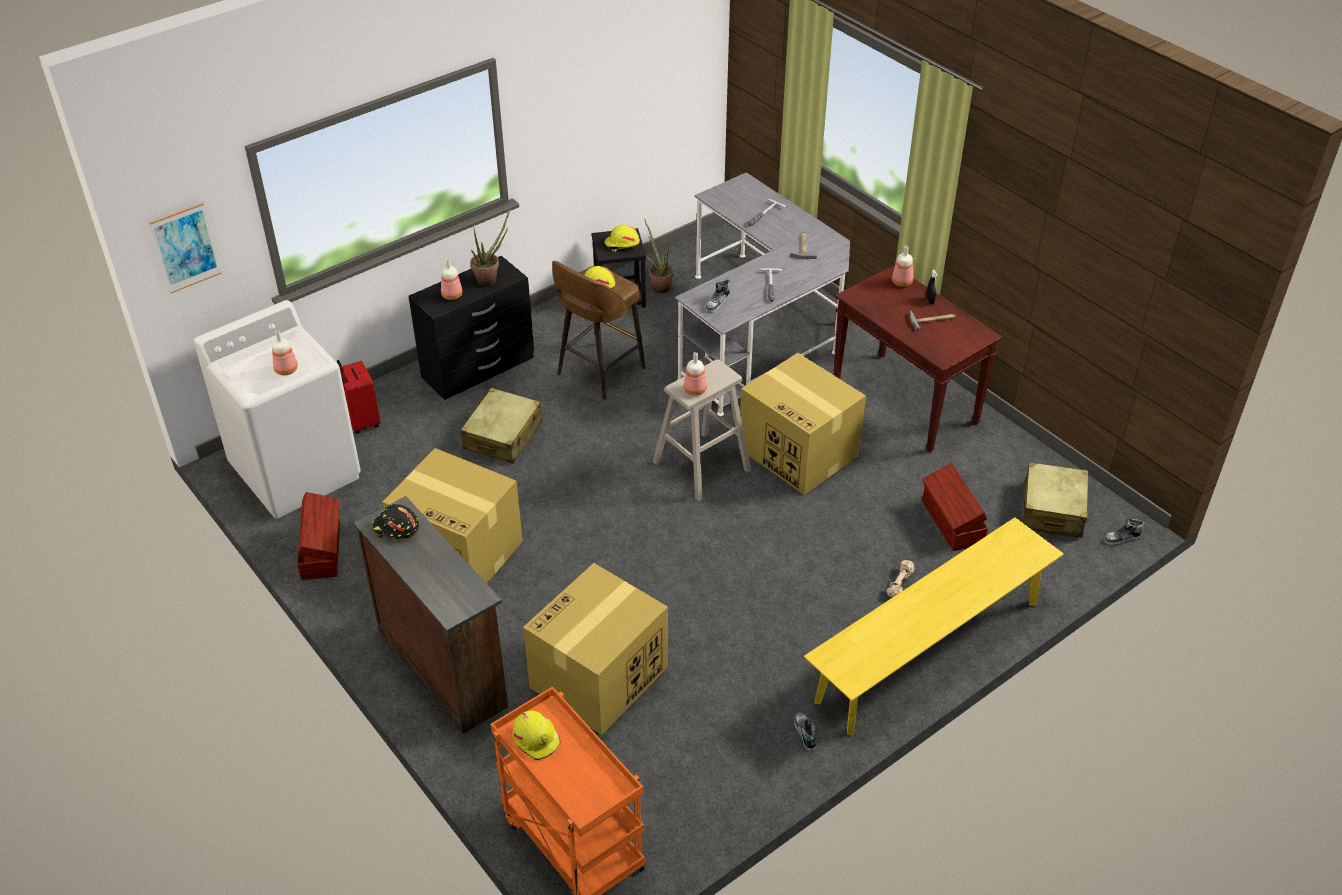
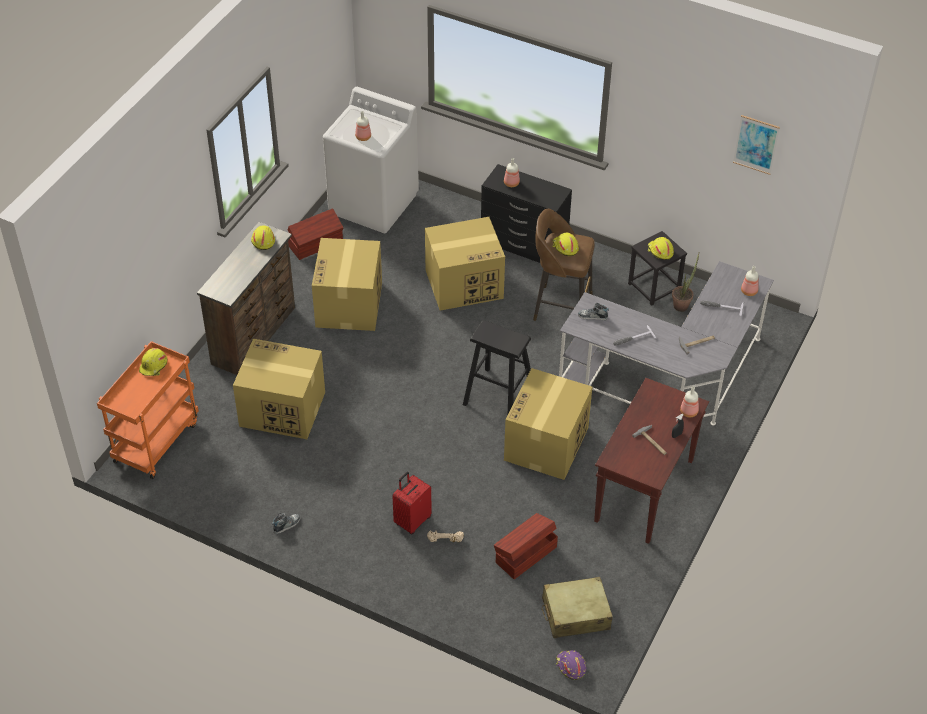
camera: 65 degrees right, 5 degrees up
(185, 248) = (379, 36): picture -> picture (756, 144)
(361, 422) = (435, 212): red suitcase -> red suitcase (412, 520)
(396, 528) = (262, 240): black hard hat -> yellow hard hat
(490, 279) = (541, 194): potted plant -> none
(503, 435) = (465, 283): beige suitcase -> cardboard box
(695, 390) = (489, 336): bottle -> bottle (749, 291)
(701, 466) = (498, 395): beige stool -> black stool
(928, 651) = (390, 572): yellow bench -> none
(1122, 538) = (570, 666): shoe -> purple hard hat

